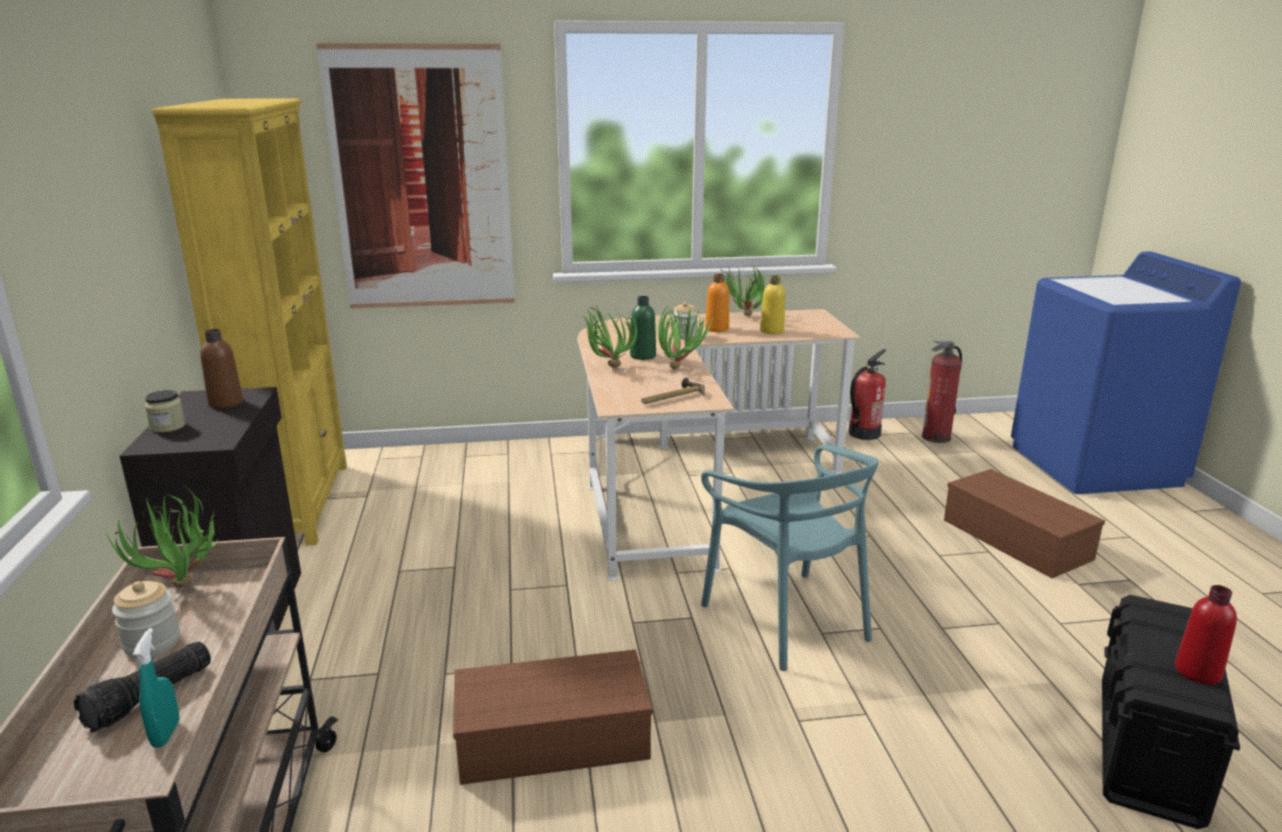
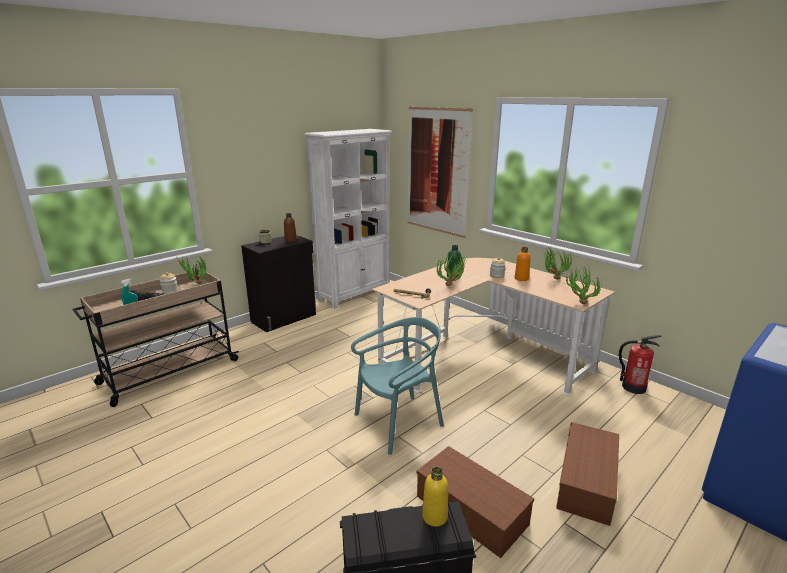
camera: 55 degrees right, 0 degrees up
(299, 503) = (355, 294): yellow bookcase -> white bookcase
(555, 736) = (271, 396): brown storage box -> brown storage box (473, 510)
(607, 368) = (427, 275): potted plant -> potted plant (578, 302)
(772, 331) = (544, 289): yellow bottle -> yellow bottle (434, 516)
(787, 619) = (398, 423): turquoise chair -> turquoise chair turned 150 degrees counterclockwise
(936, 437) = (681, 415): fire extinguisher -> none
(1197, 672) = (390, 539): red bottle -> none

